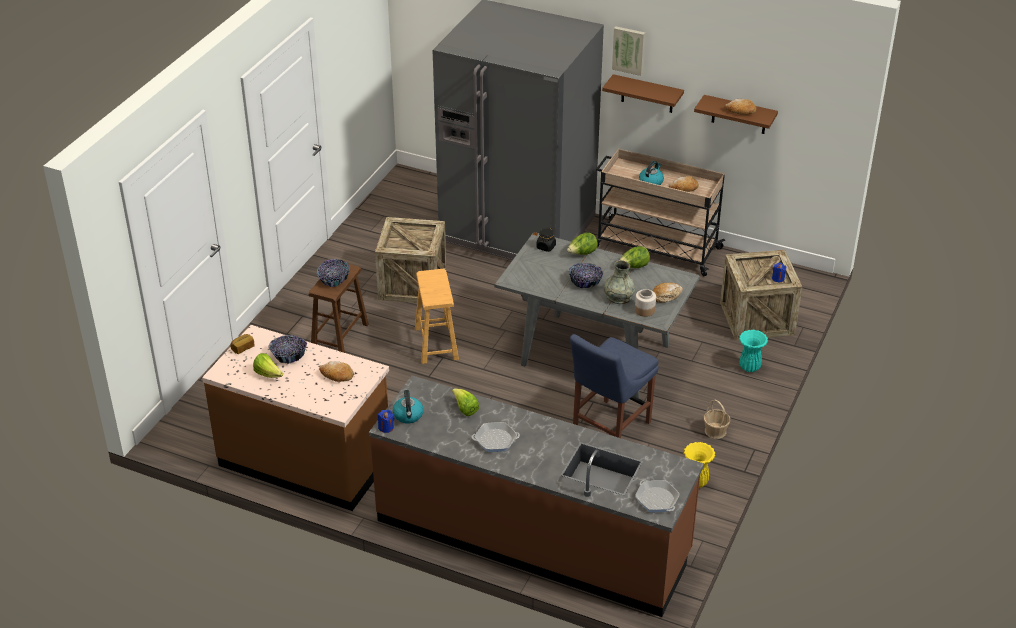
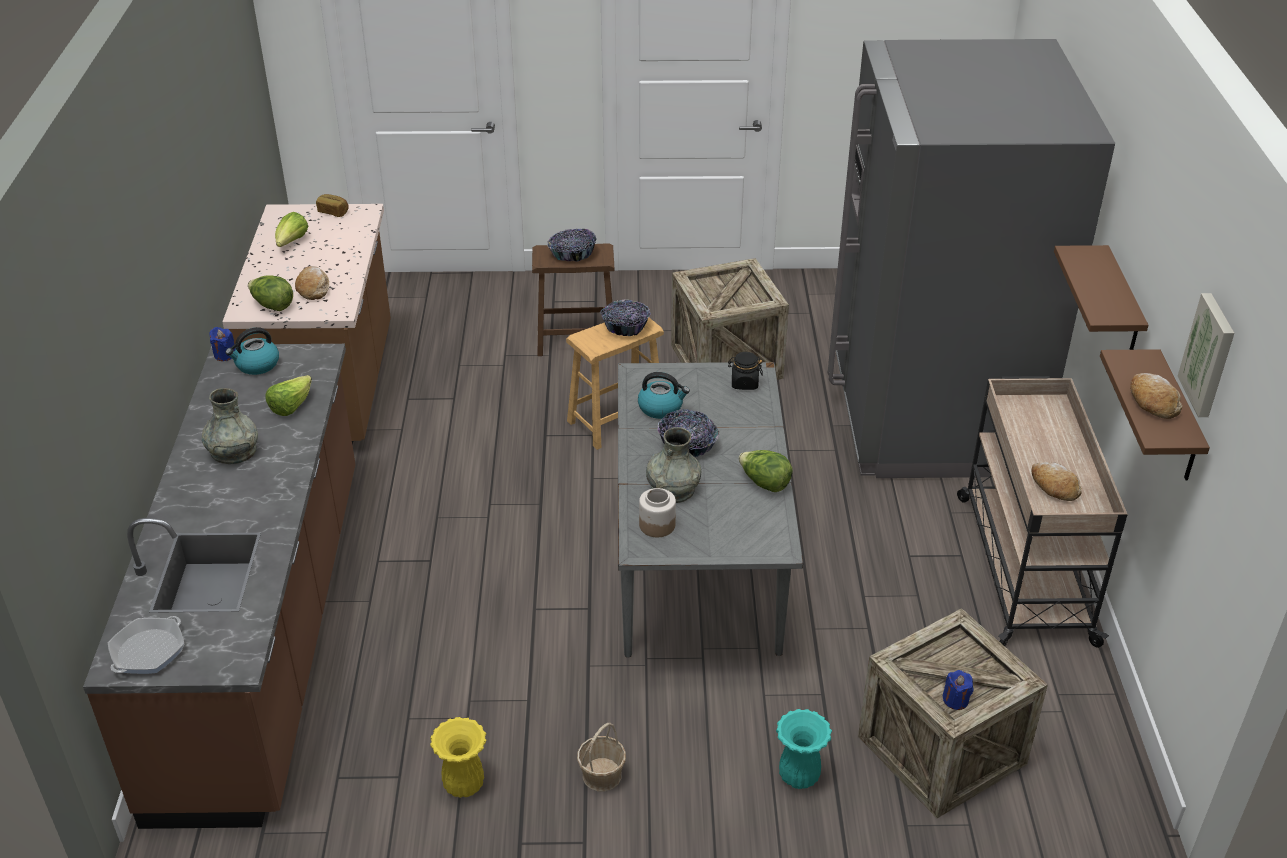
camera: 65 degrees right, 0 degrees up
(288, 355) = (336, 244): bowl -> bowl (626, 326)
(495, 440) = (233, 451): frying pan -> grey vase
(582, 253) = (756, 422): lettuce -> lettuce (272, 306)
(608, 428) = (537, 643): blue chair -> none
(629, 50) = (1128, 210): picture -> picture (1209, 355)
(651, 182) = (1035, 446): kettle -> kettle (661, 408)
(666, 296) = (713, 539): bread -> none

